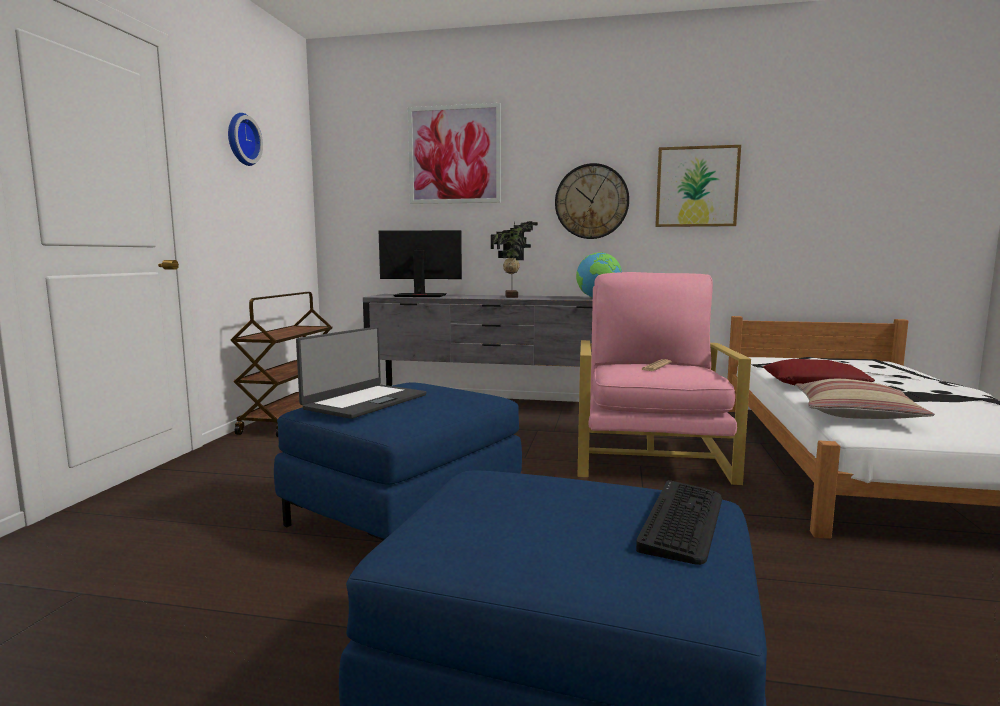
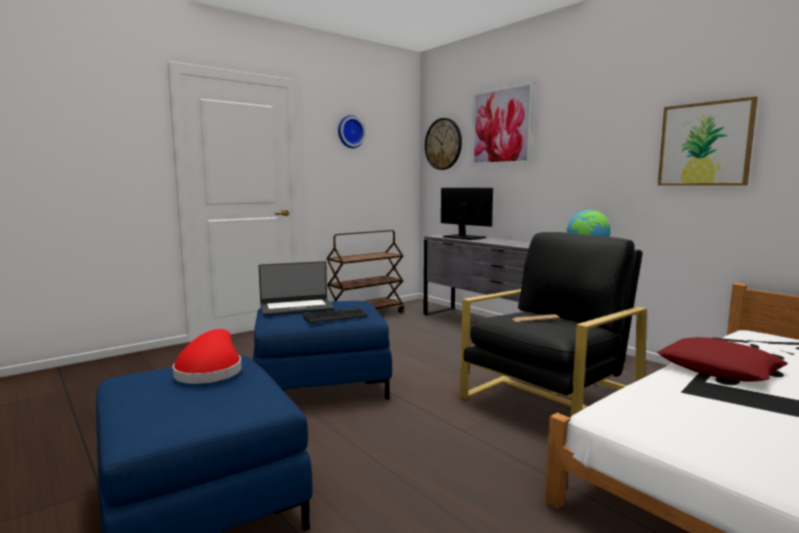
camera: 40 degrees right, 0 degrees up
(513, 297) = (524, 244): potted plant -> none
(525, 493) = (210, 371): none -> red hat
(591, 201) = (602, 161): wall clock -> wall clock (443, 144)
(650, 455) = (550, 398): pink armchair -> black armchair
(683, 521) = (221, 407): keyboard -> keyboard (335, 317)
(855, 414) = (654, 403): pillow -> none

